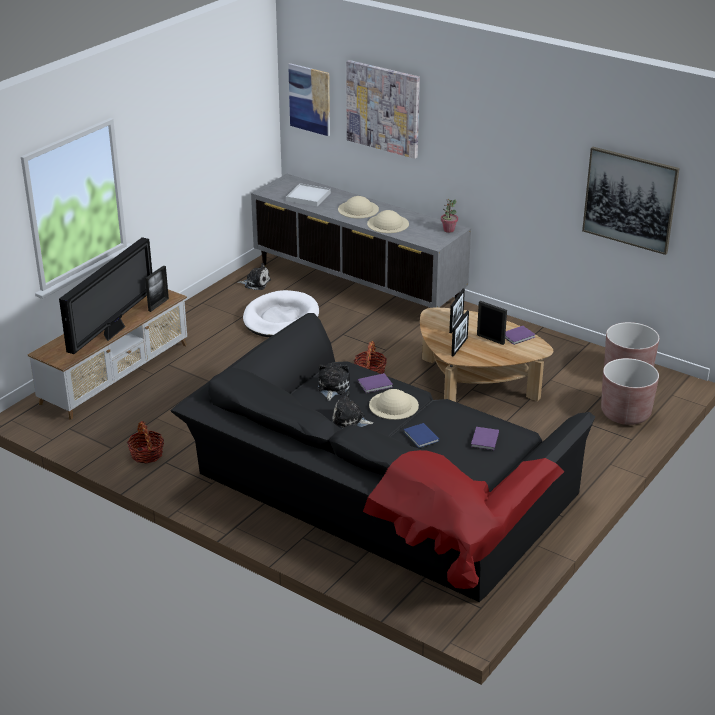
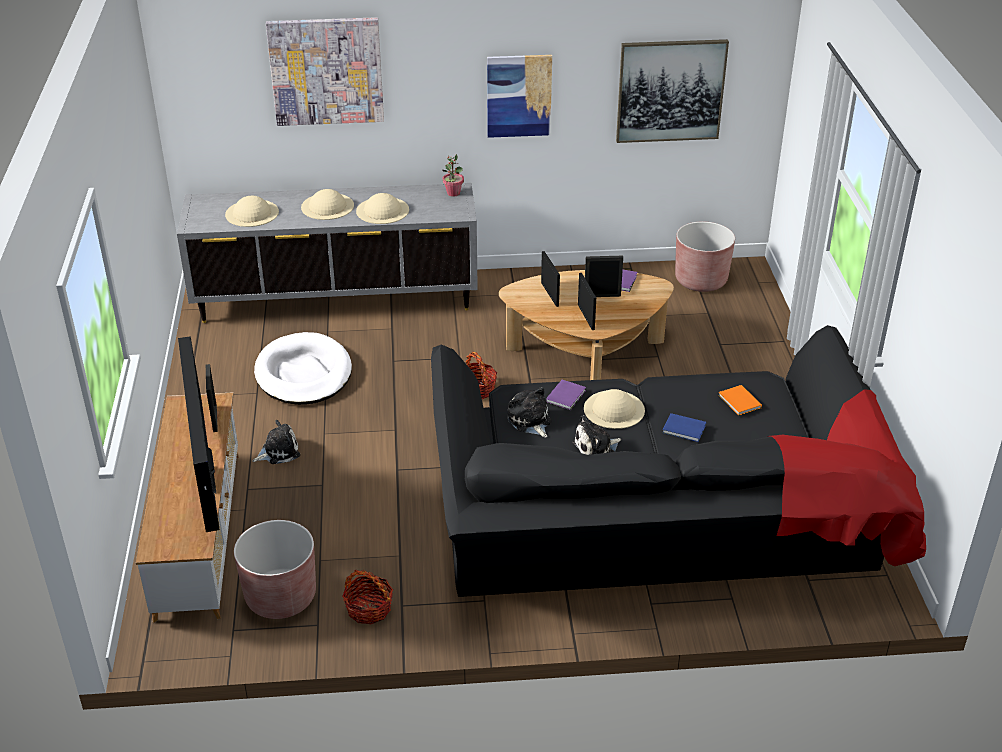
camera: 40 degrees left, 5 degrees up
(256, 283) = (220, 345): plush toy -> plush toy (278, 452)
(308, 197) = (252, 213): white tray -> beige hat
(310, 99) = (207, 88): picture -> picture (519, 96)
(484, 440) = (739, 402): purple book -> orange book
(625, 413) = (747, 318): brown planter -> brown planter (281, 597)

